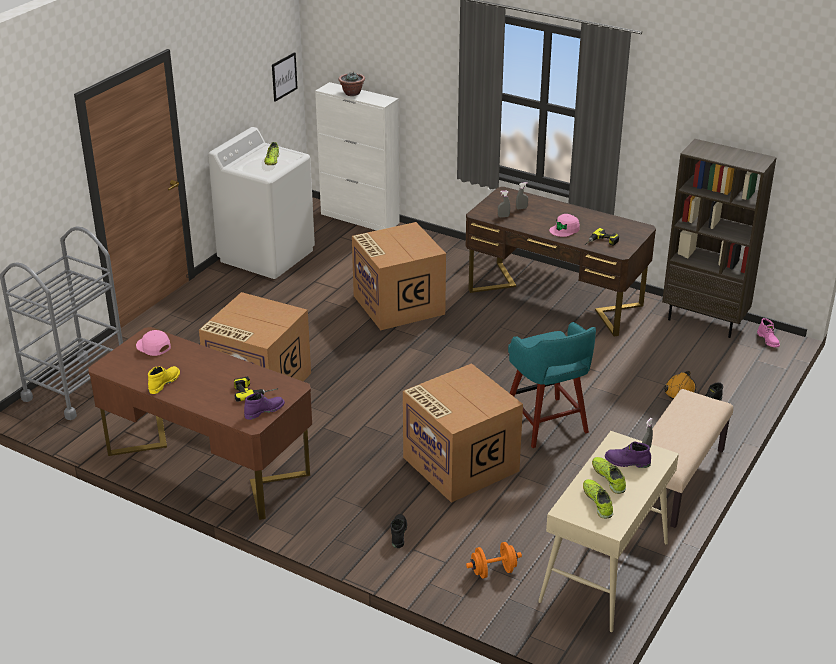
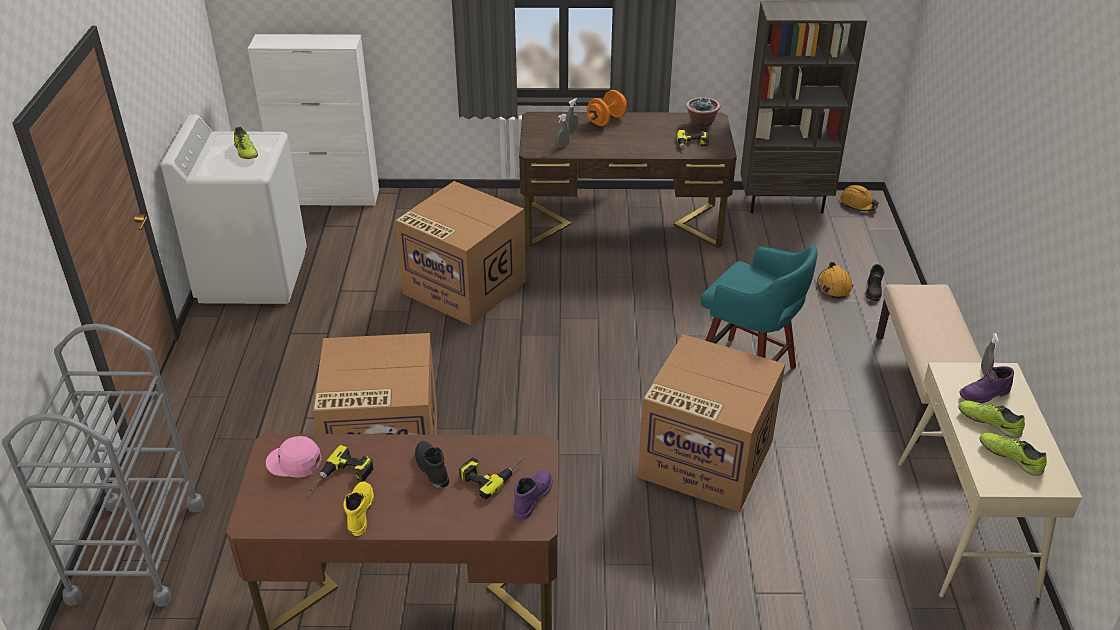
camera: 30 degrees left, 5 degrees up
(171, 363) = (342, 477): none -> power drill
(284, 76) = (198, 39): picture -> none
(352, 93) = (298, 41): potted plant -> potted plant (701, 124)
(398, 533) = (720, 580): black boot -> black boot (431, 468)
(493, 571) = (861, 580): orange dumbbell -> orange dumbbell (606, 120)
(564, 229) = (641, 142): pink cap -> none
(768, 340) = (858, 204): pink boot -> orange hard hat

